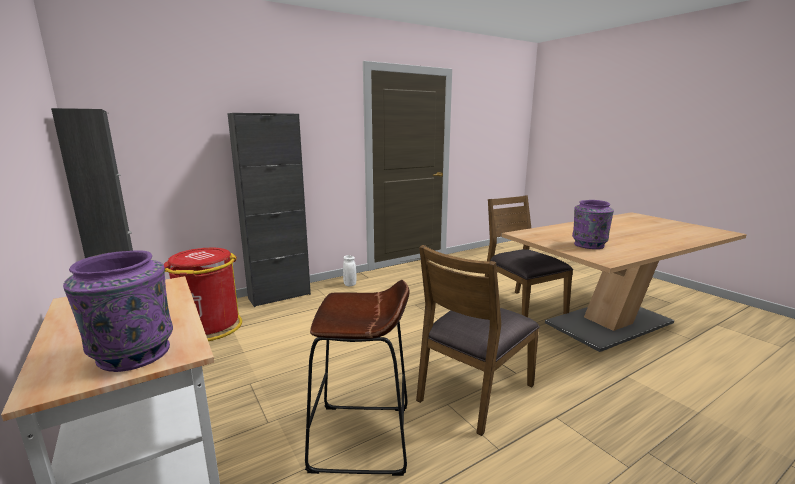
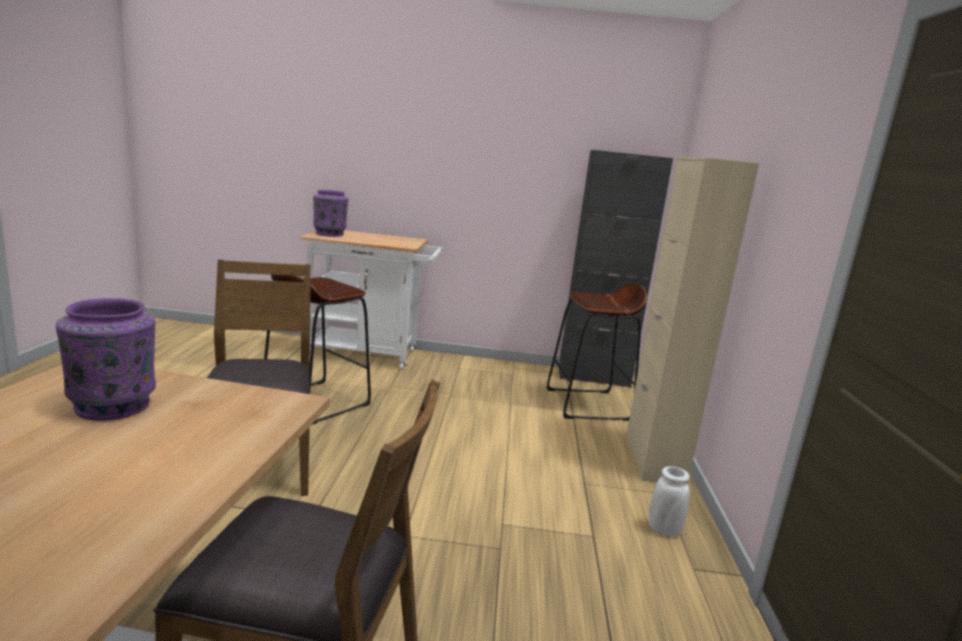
camera: 125 degrees right, 0 degrees up
(209, 327) = (588, 404): red trash can -> brown stool
(279, 296) = (654, 458): black cabinet -> beige cabinet

